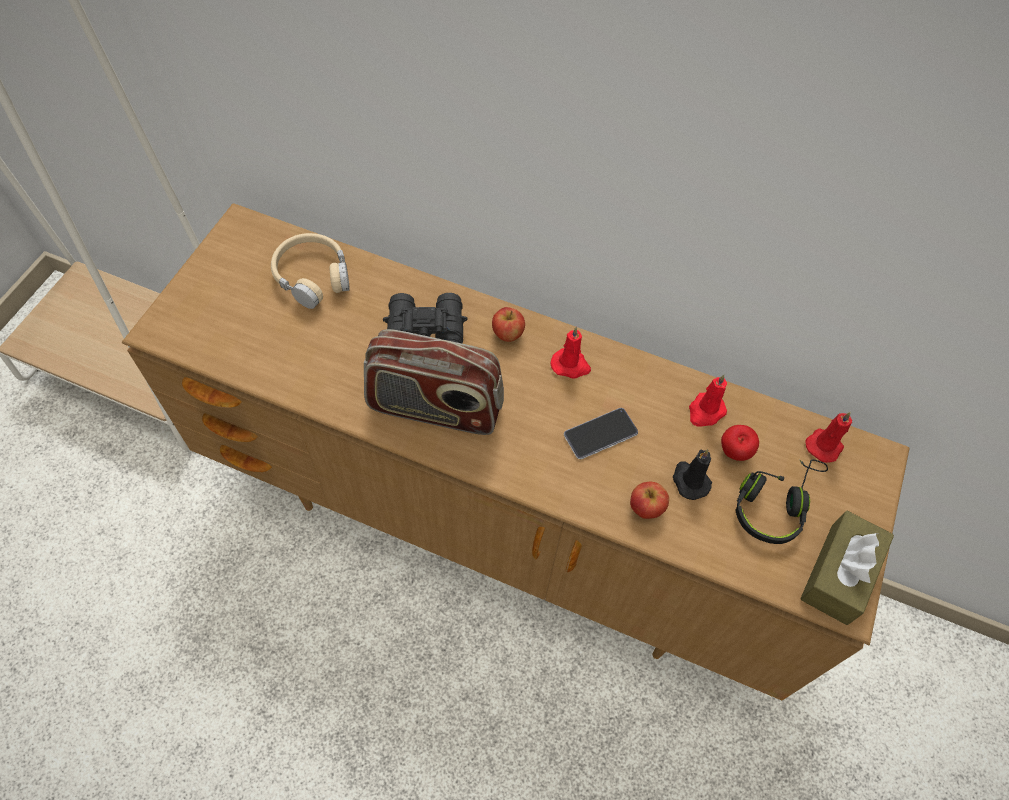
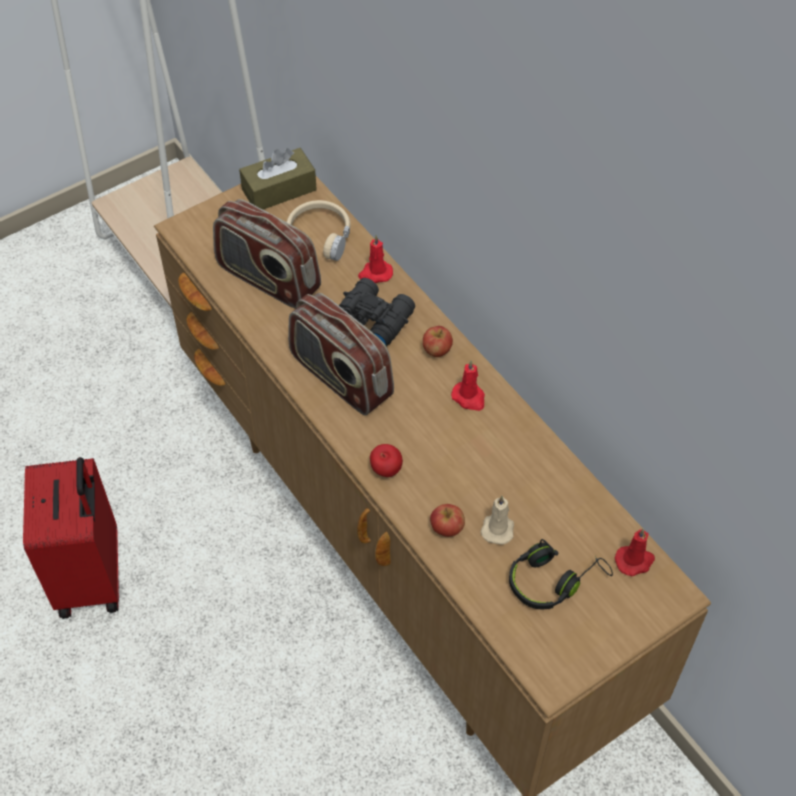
camera: 35 degrees right, 5 degrees down
(226, 718) = (92, 576): none -> red suitcase
(289, 342) = (268, 279): none -> radio
(600, 434) = (453, 459): phone -> none
(689, 480) = (498, 528): black candle -> beige candle
(705, 411) = (552, 485): red candle -> red candle (375, 274)
(734, 452) = (551, 527): apple -> apple (385, 471)
(839, 574) = (564, 656): brown tissue box -> brown tissue box (279, 190)

